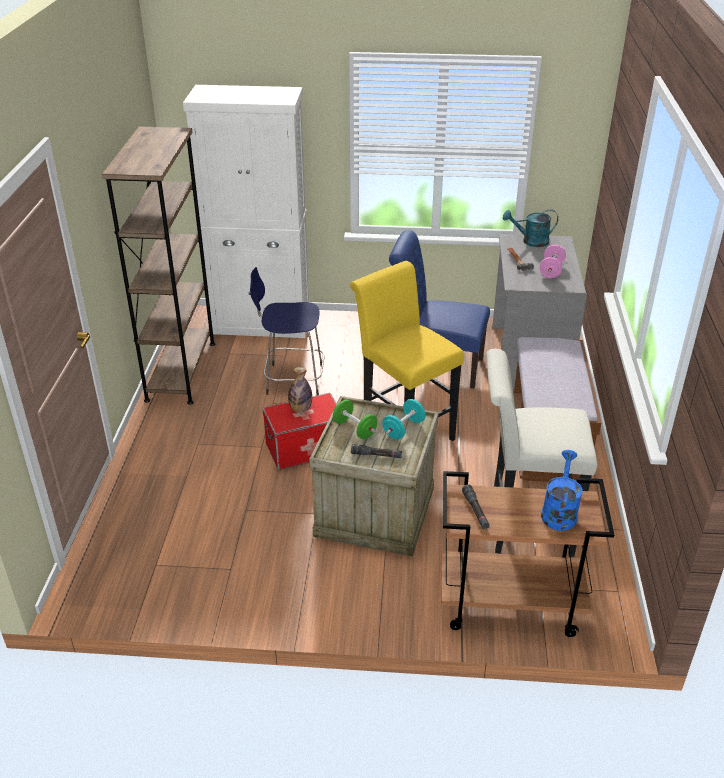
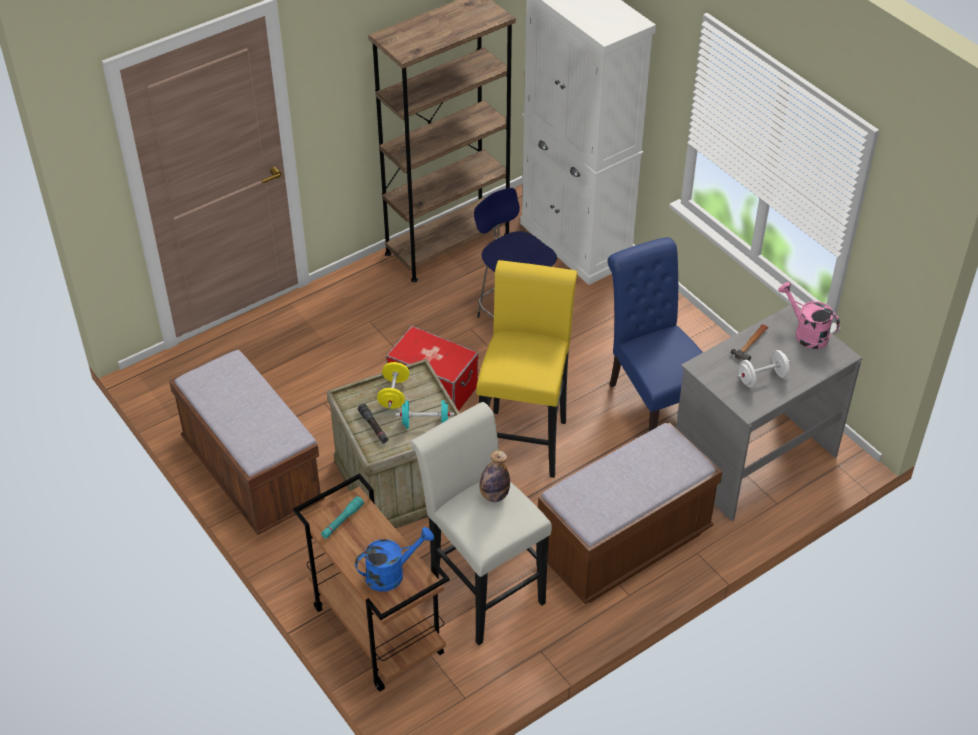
camera: 50 degrees right, 10 degrees up
(268, 591) = (252, 474): none -> brown bench
(300, 409) = (434, 349): bottle -> bottle (494, 495)
(355, 429) = (393, 394): green dumbbell -> yellow dumbbell
(475, 511) = (342, 521): black flashlight -> turquoise flashlight
(530, 241) = (806, 333): turquoise watering can -> pink watering can
(551, 270) = (762, 378): pink dumbbell -> white dumbbell

